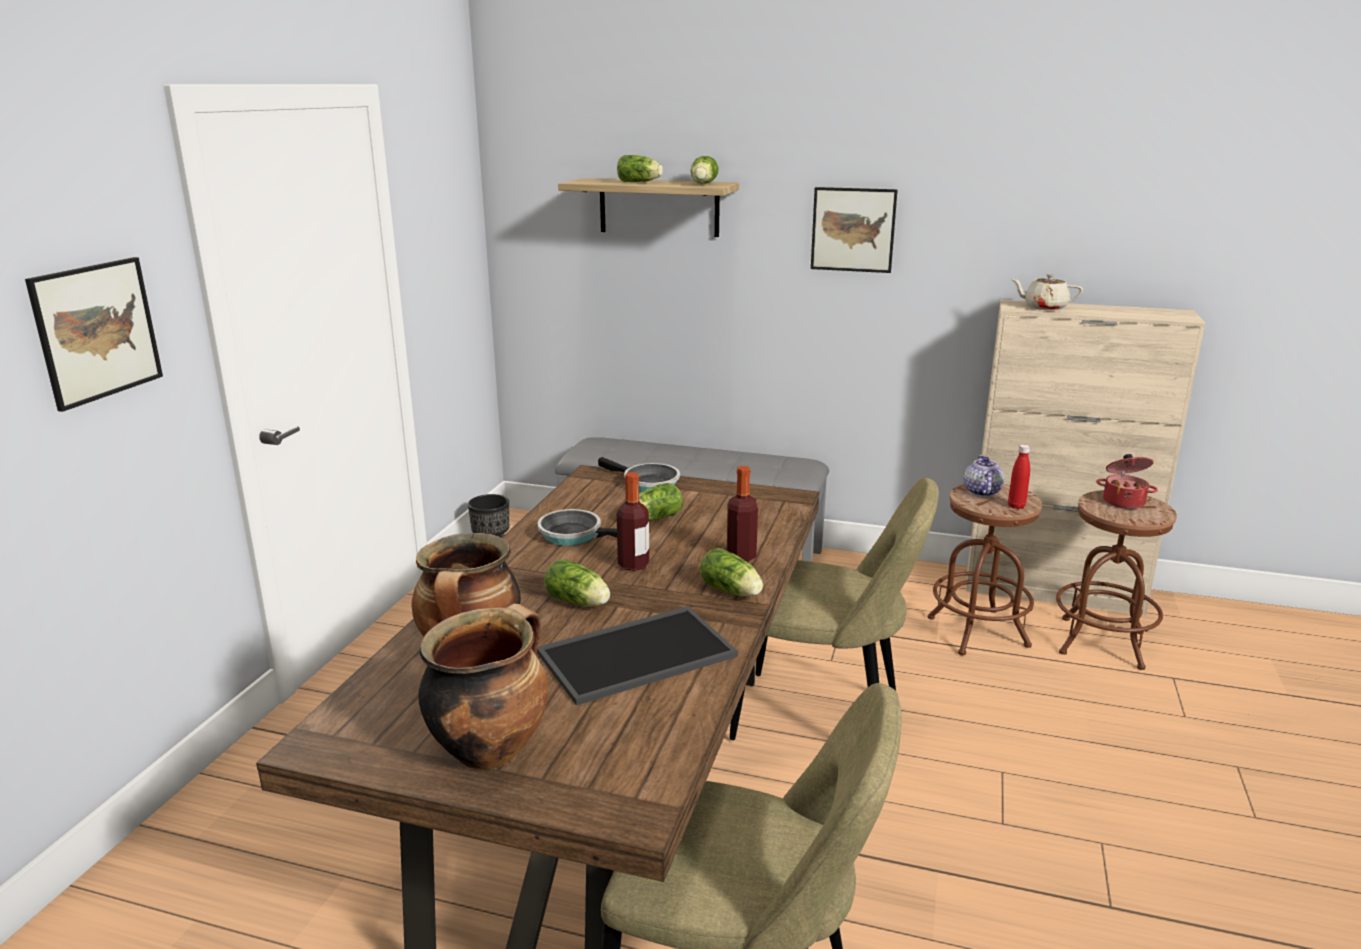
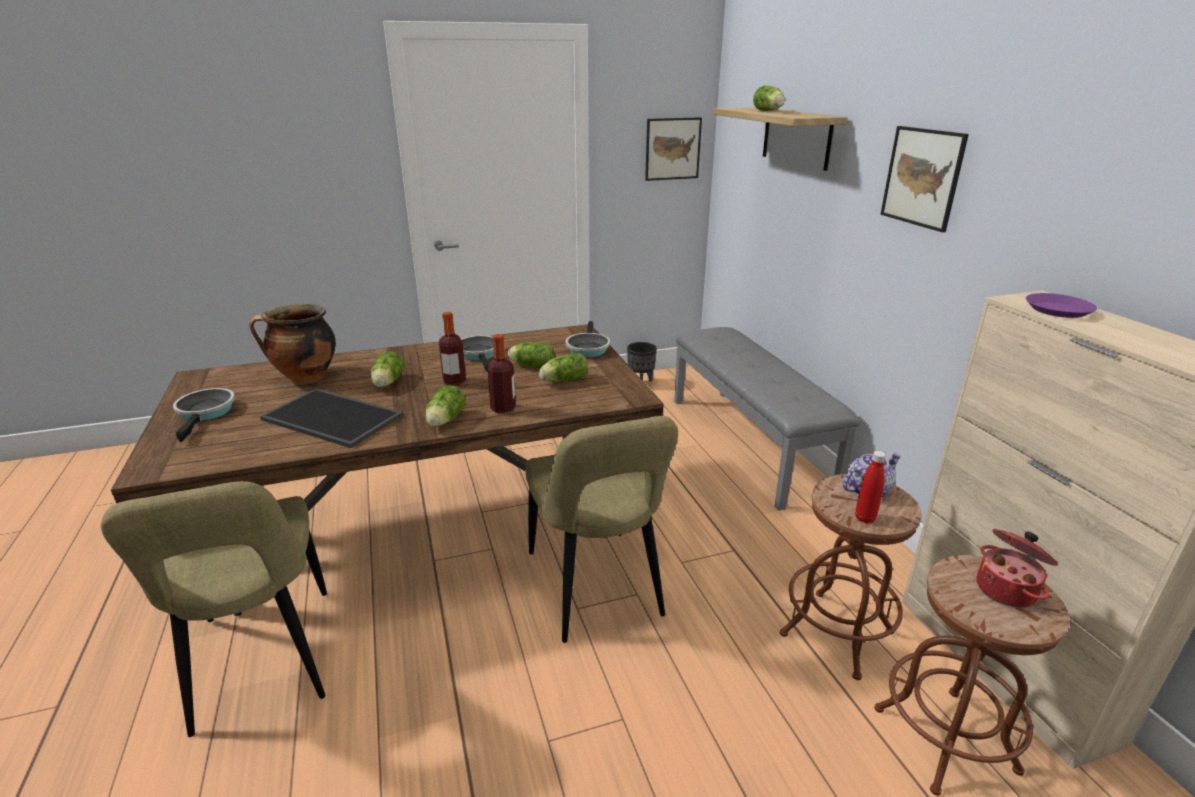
camera: 55 degrees right, 5 degrees up
(97, 331) = (316, 157): picture -> picture (672, 149)
(490, 748) = (206, 413): cooking pot -> frying pan
(703, 184) = (801, 115): lettuce -> lettuce (562, 381)
(1044, 307) = (1058, 310): beige teapot -> purple plate

